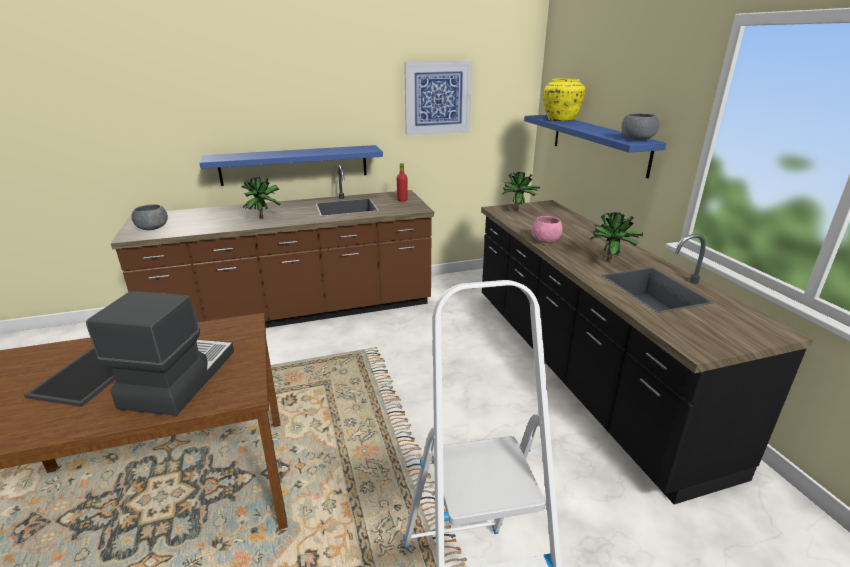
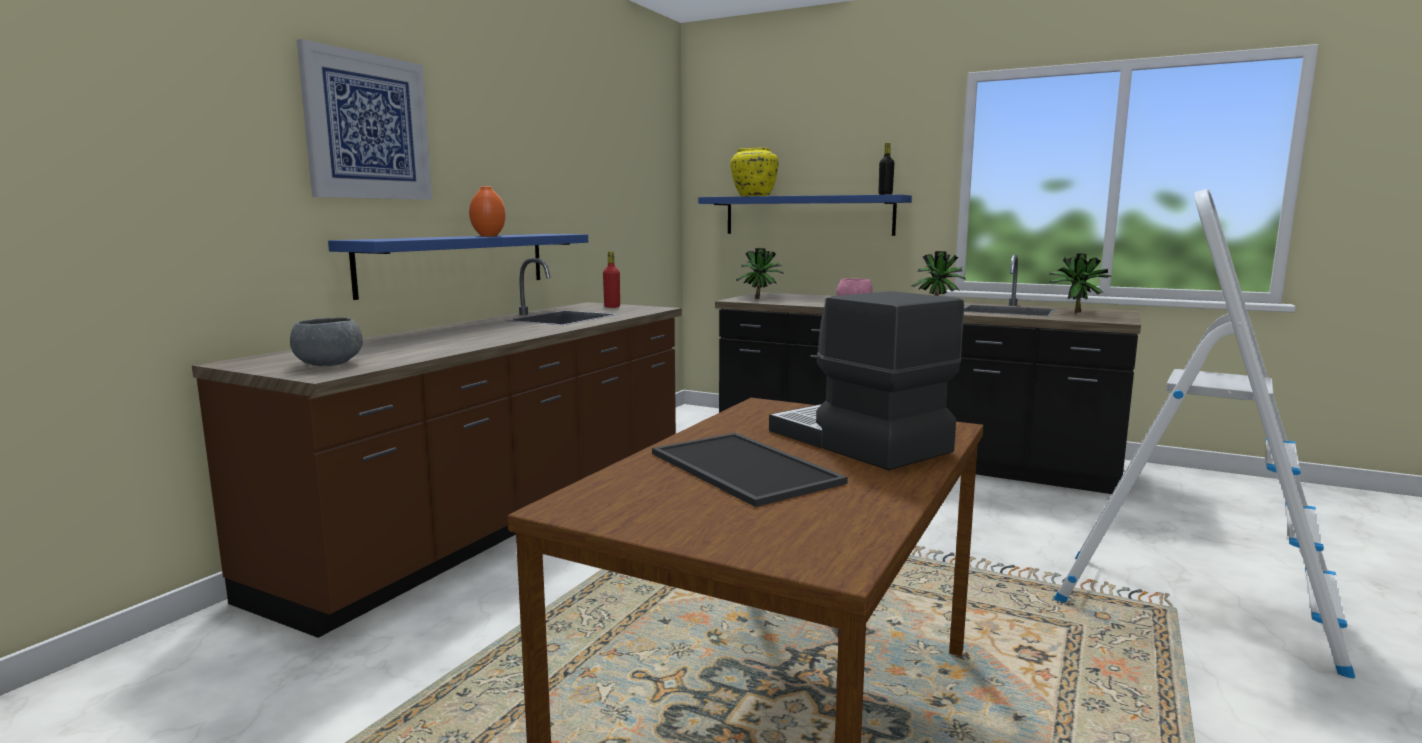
camera: 45 degrees left, 15 degrees down
(263, 217) = (484, 335): potted plant -> potted plant (1074, 312)
(301, 153) = (489, 236): none -> orange vase
(437, 98) = (604, 172): picture -> picture (368, 127)
(637, 139) = (885, 194): grey bowl -> black bottle

